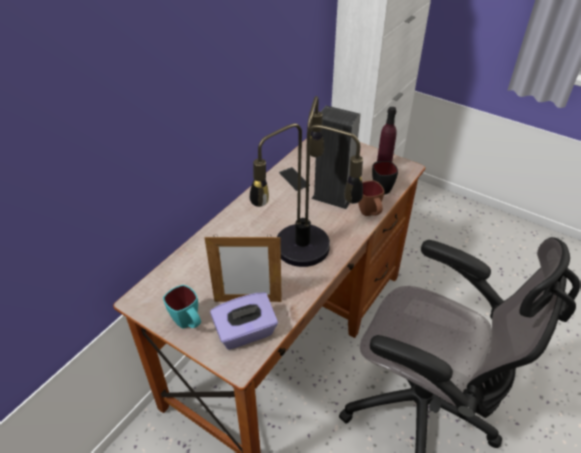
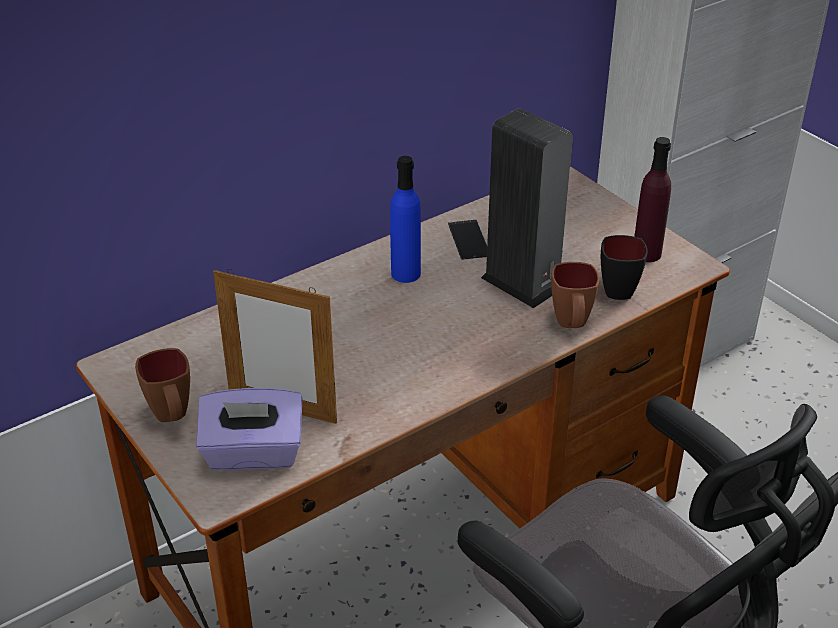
camera: 20 degrees right, 5 degrees down
(188, 324) = (172, 418): turquoise mug -> brown mug
(272, 205) = (405, 273): none -> blue bottle
(303, 247) = (421, 351): table lamp -> none

